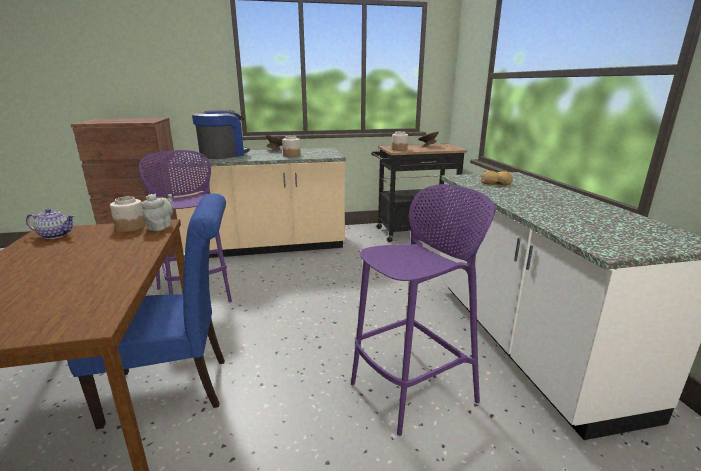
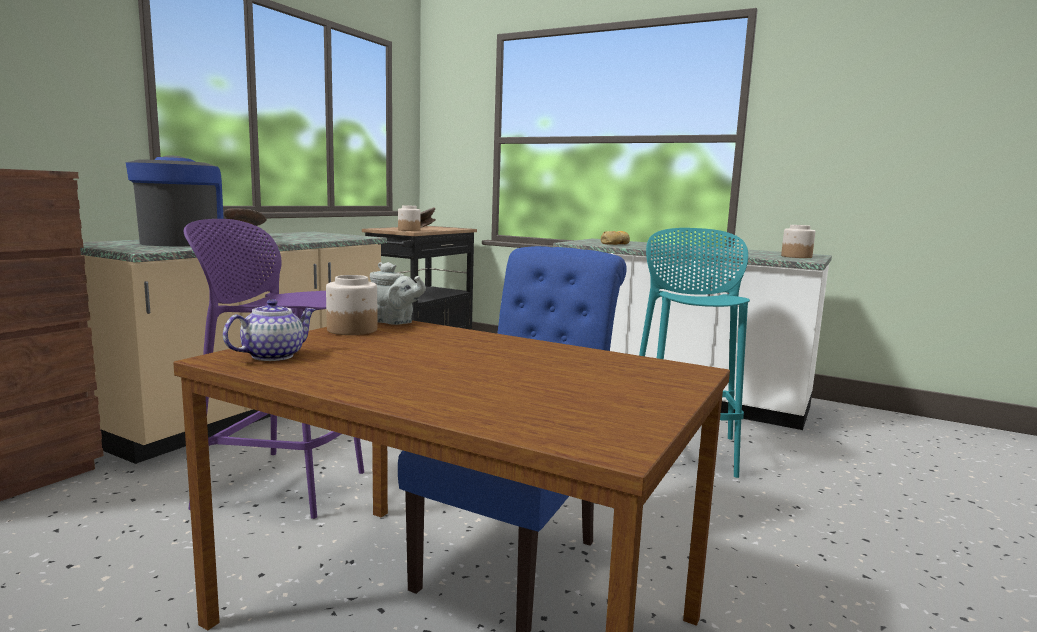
camera: 50 degrees left, 10 degrees down
(161, 227) = (394, 322): grey teapot -> grey teapot turned 150 degrees clockwise
(291, 155) = (303, 238): jar -> jar (796, 256)
(412, 387) = (684, 451): purple stool -> turquoise stool

